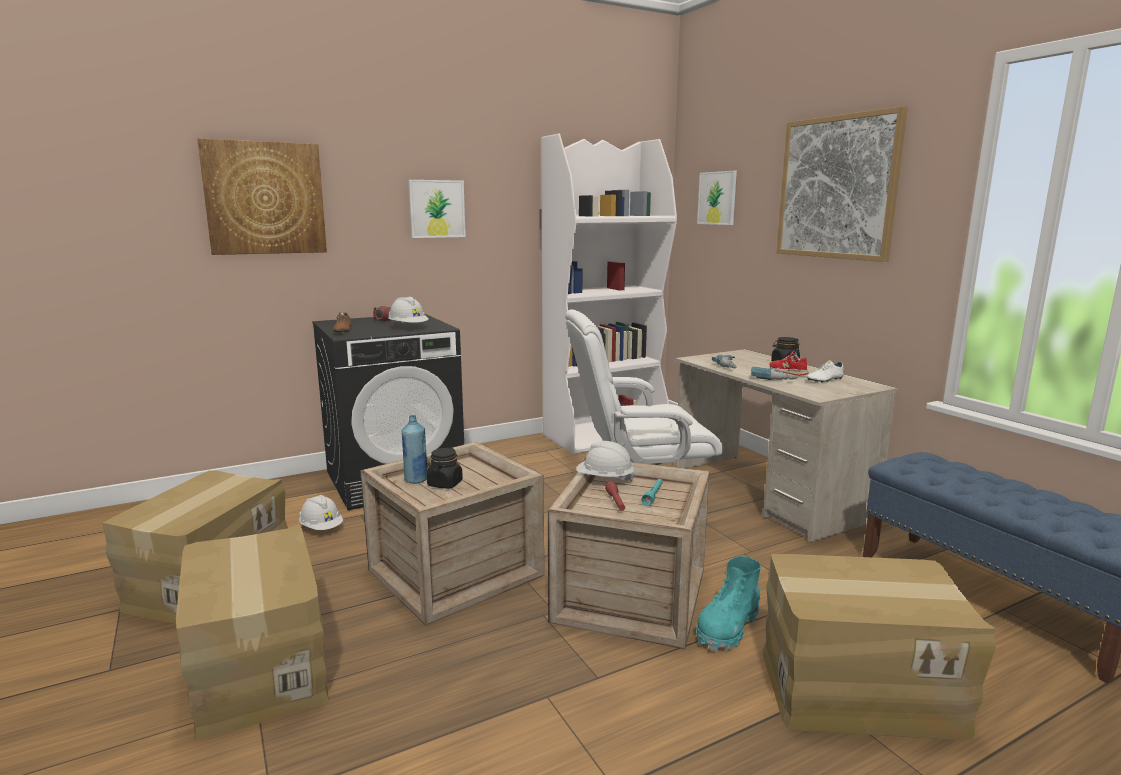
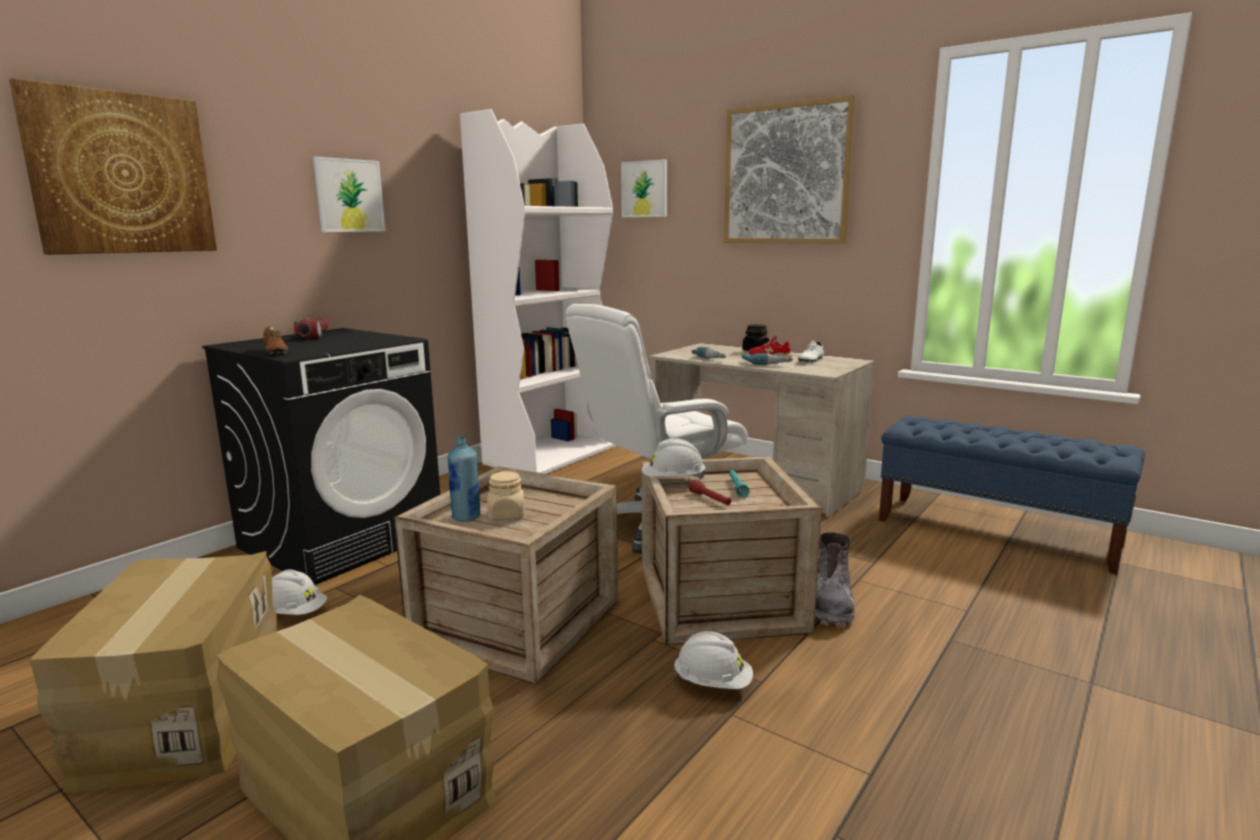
camera: 25 degrees left, 0 degrees up
(408, 327) = (358, 342): white hard hat -> white hard hat (713, 683)
(445, 484) = (507, 515): black jar -> beige jar
(727, 628) = (830, 605): turquoise boot -> grey boot
(858, 689) = (972, 626): cardboard box -> none

